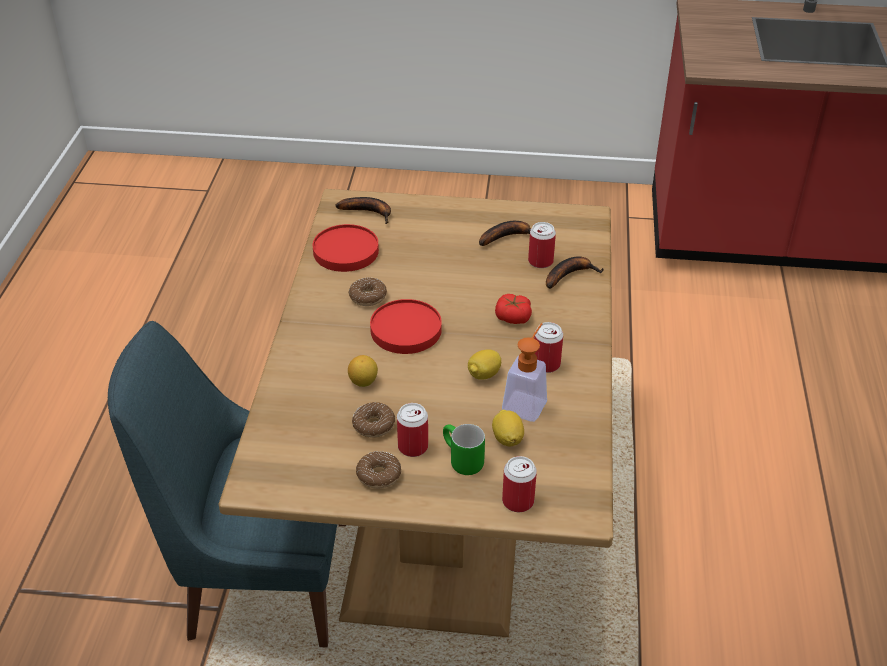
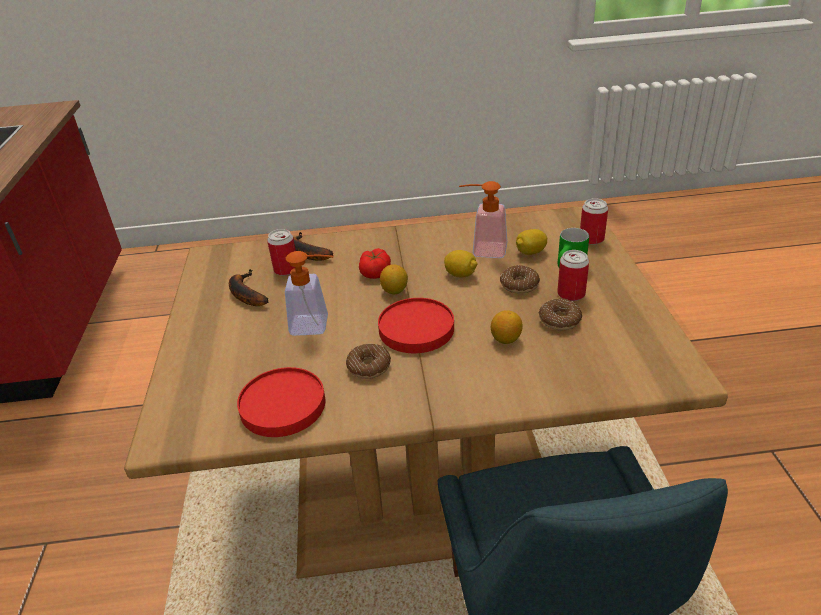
camera: 100 degrees left, 5 degrees down
(369, 212) = (193, 404): banana -> none
(379, 475) = (616, 305): donut -> donut (519, 285)
(439, 274) = (317, 325): none -> soap dispenser
(473, 325) = (395, 291): none -> lemon
(546, 364) = (433, 248): can -> none

